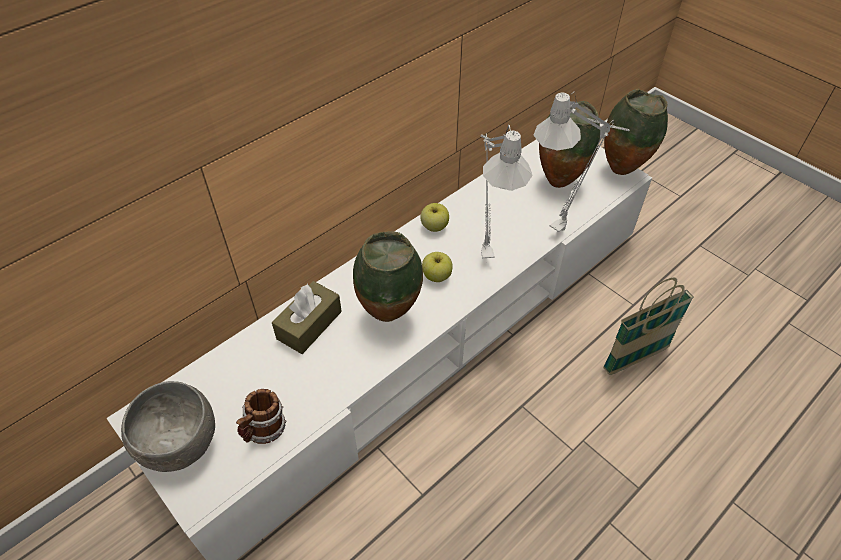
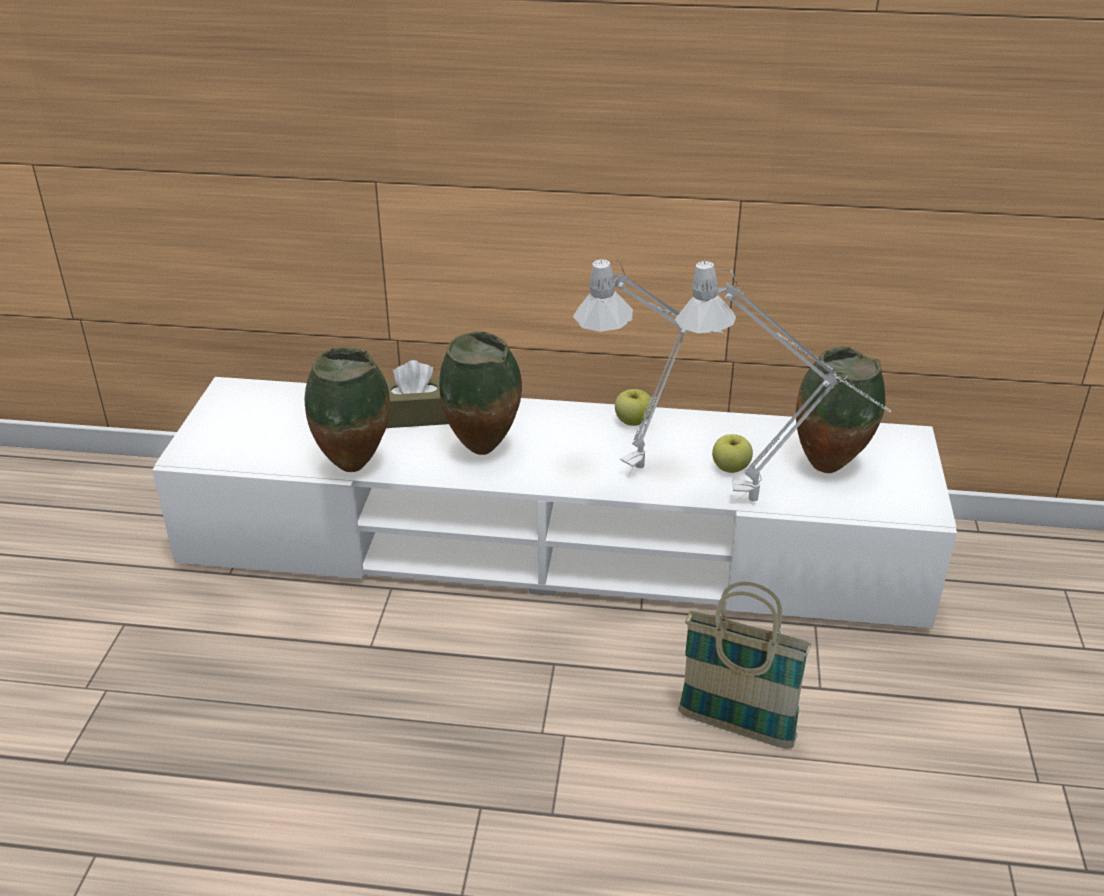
camera: 50 degrees right, 15 degrees down
(179, 444) = (225, 419): grey bowl -> none
(264, 430) = (281, 451): mug -> none
(437, 276) = (569, 454): apple -> apple (731, 468)
(622, 170) = (928, 504): vase -> vase (356, 468)

